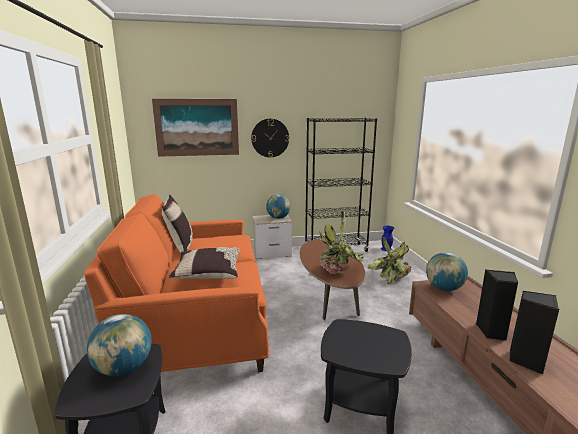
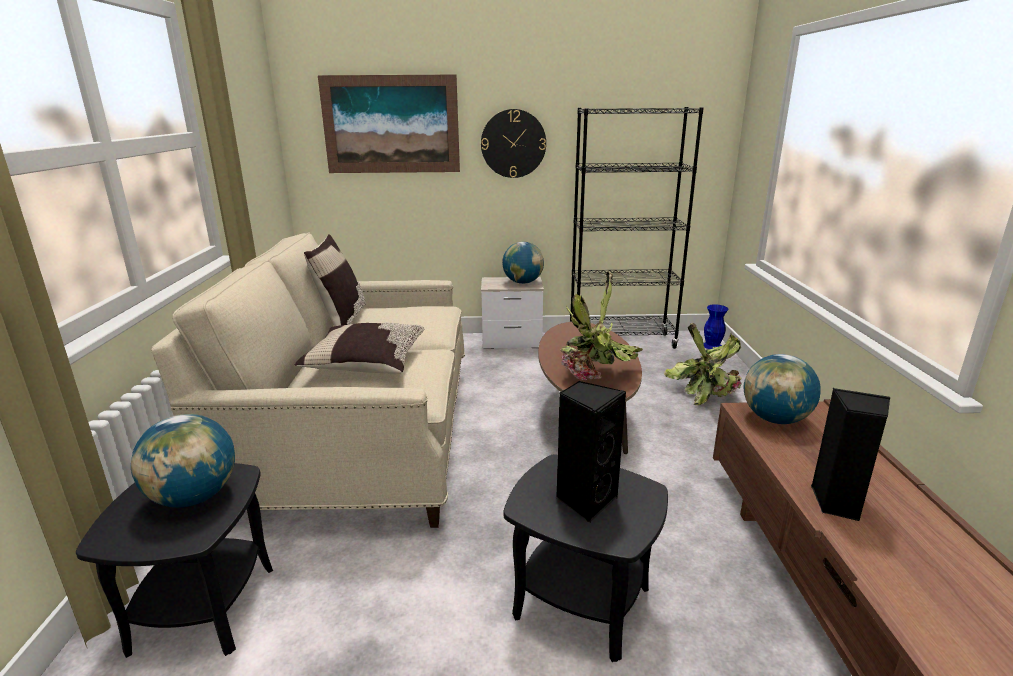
camera: 10 degrees right, 5 degrees up
(196, 320) = (359, 437): orange sofa -> beige sofa
(525, 360) = (884, 560): black speaker -> black speaker (585, 500)

